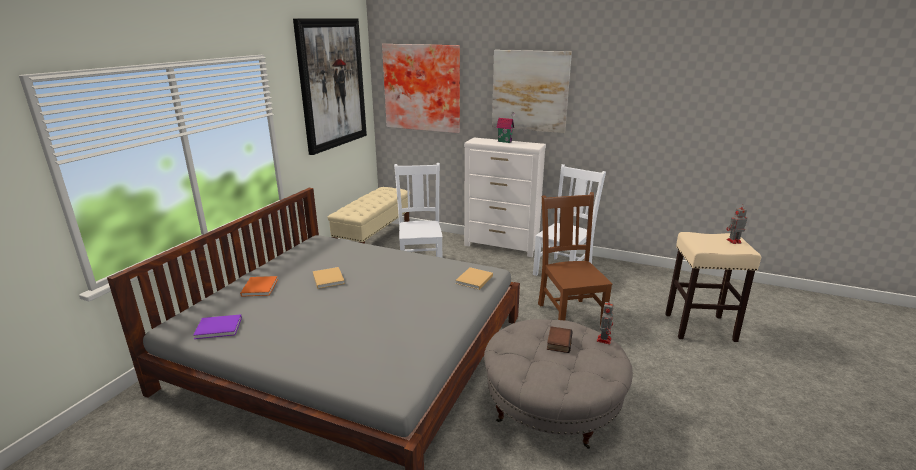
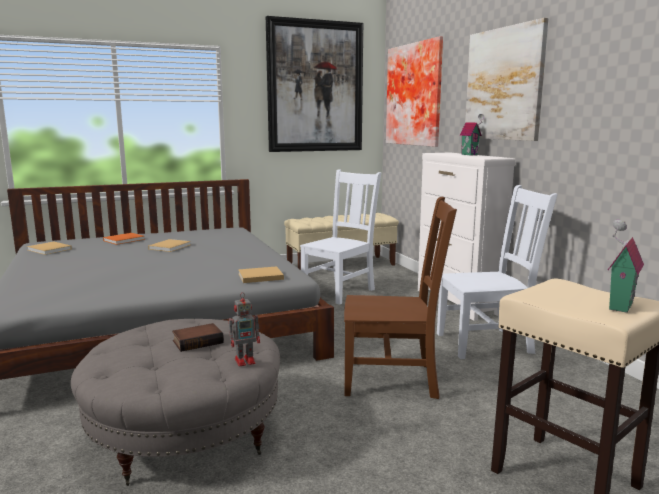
camera: 45 degrees right, 10 degrees down
(220, 328) = (50, 250): purple book -> beige book
(569, 315) = (394, 379): brown chair -> brown chair turned 60 degrees clockwise
(733, 241) = (618, 305): toy robot -> toy house

